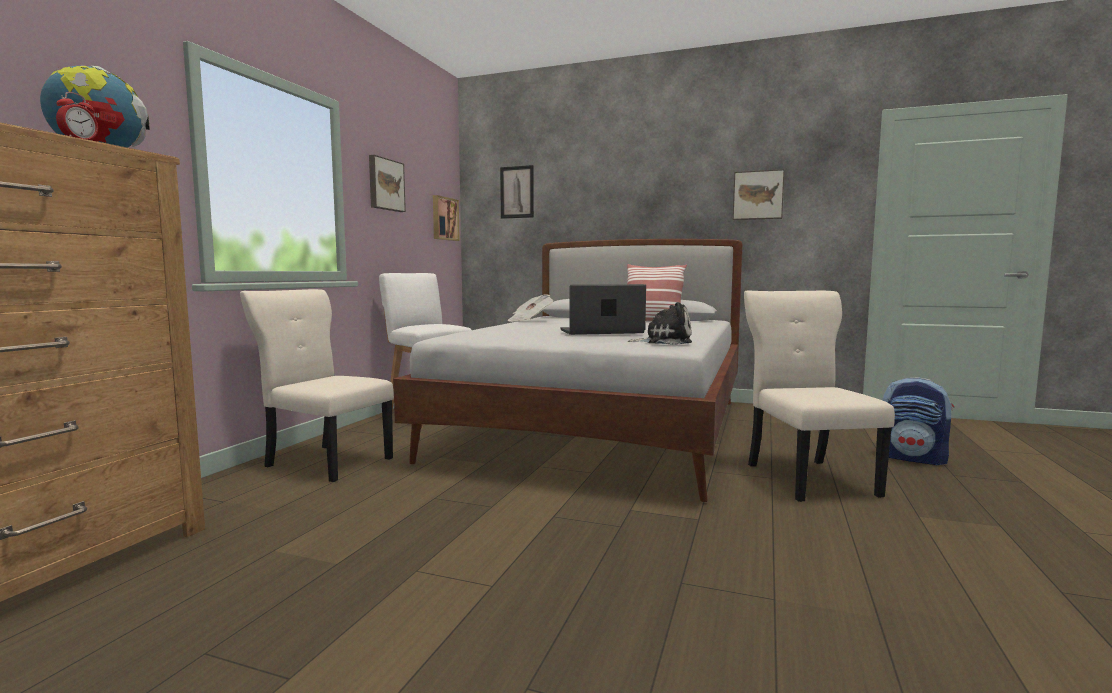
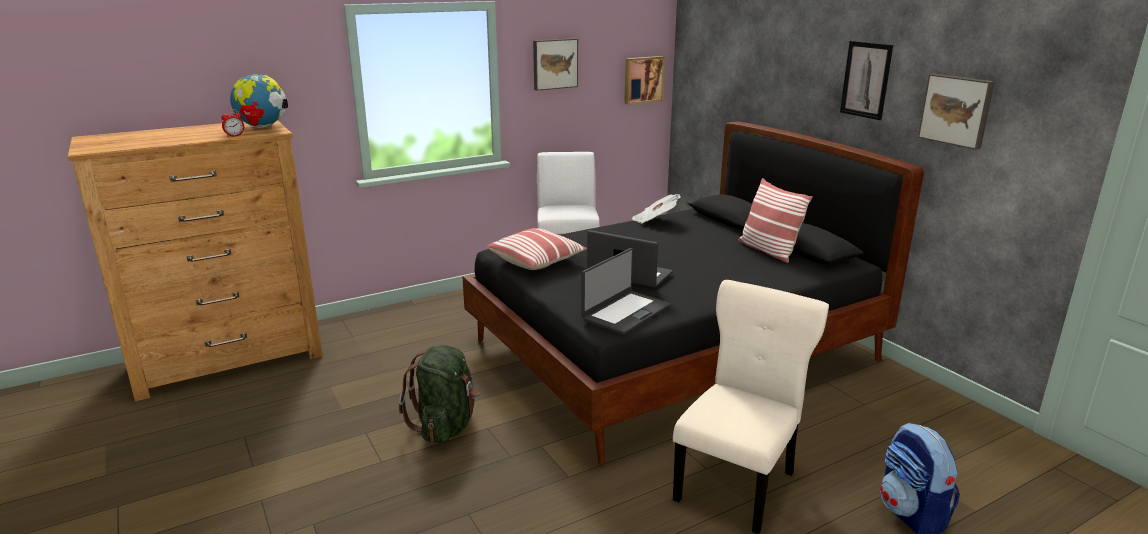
camera: 40 degrees right, 15 degrees up
(326, 462) = (438, 319): beige chair -> none
(500, 336) = (537, 261): none -> pillow
(506, 530) = (445, 426): none -> green backpack
(517, 192) = (718, 54): picture -> picture (866, 80)
(601, 429) = (673, 352): white bed -> black bed
(664, 341) = (625, 312): plush toy -> laptop

